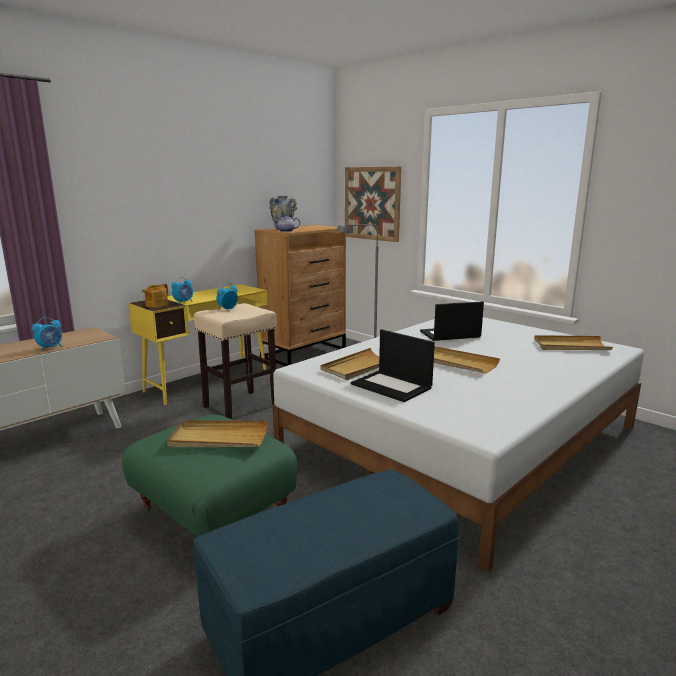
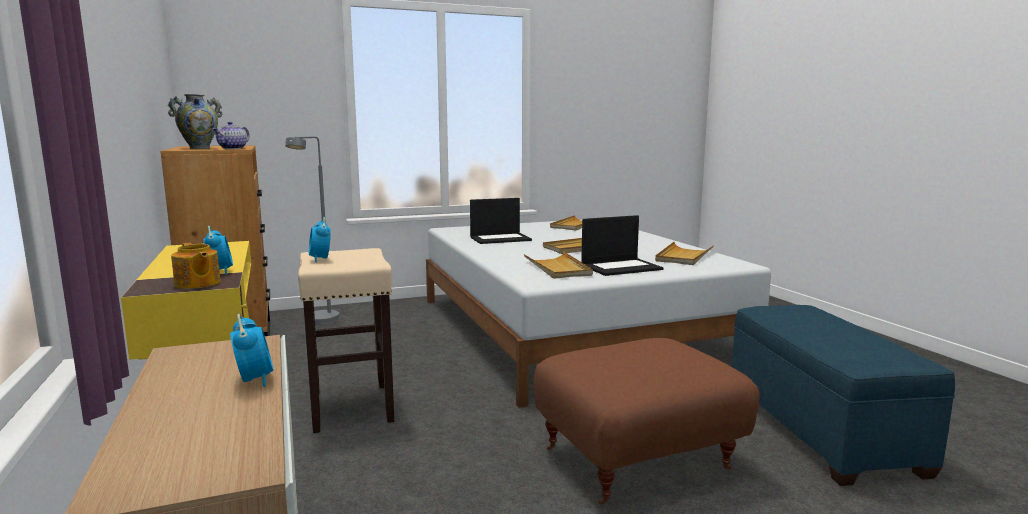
camera: 65 degrees left, 5 degrees down
(212, 517) = (638, 461): green ottoman -> brown ottoman
(218, 438) = (641, 353): beige tray -> beige tray (683, 256)
(372, 203) = (261, 113): picture -> none
(449, 334) = (500, 239): laptop -> laptop turned 120 degrees counterclockwise

